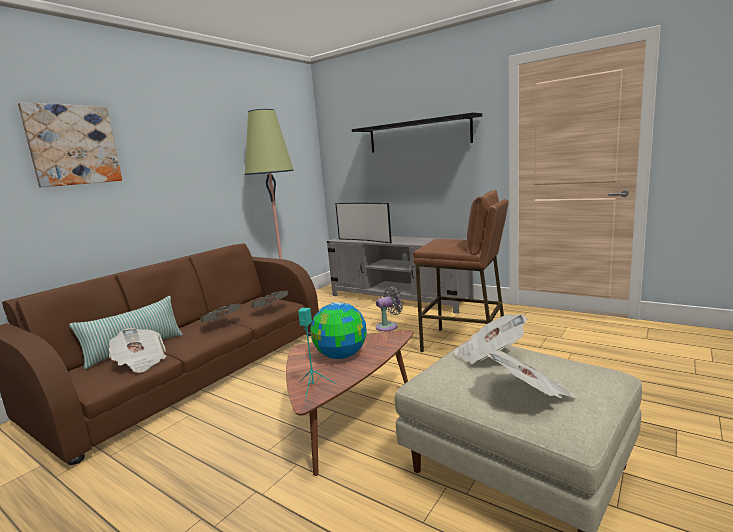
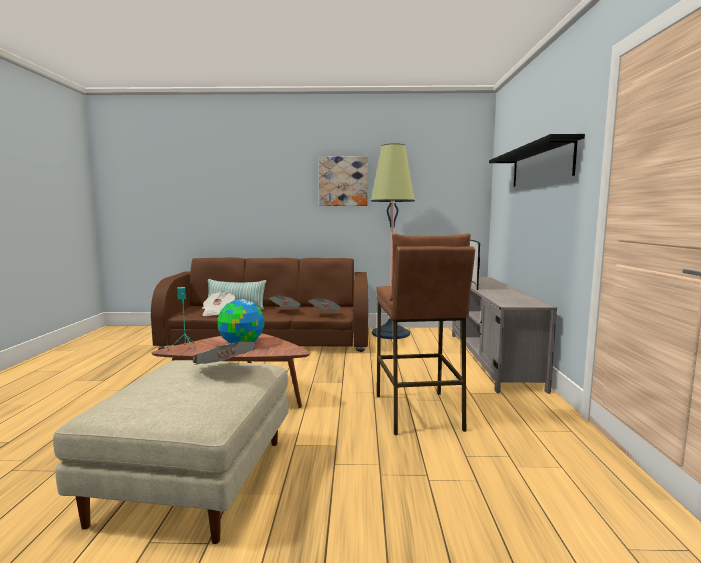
camera: 55 degrees right, 5 degrees down
(73, 145) = (253, 174): picture -> picture (343, 181)
(389, 326) = (415, 371): grey fan -> none
(530, 394) = (147, 390): newspaper -> none

